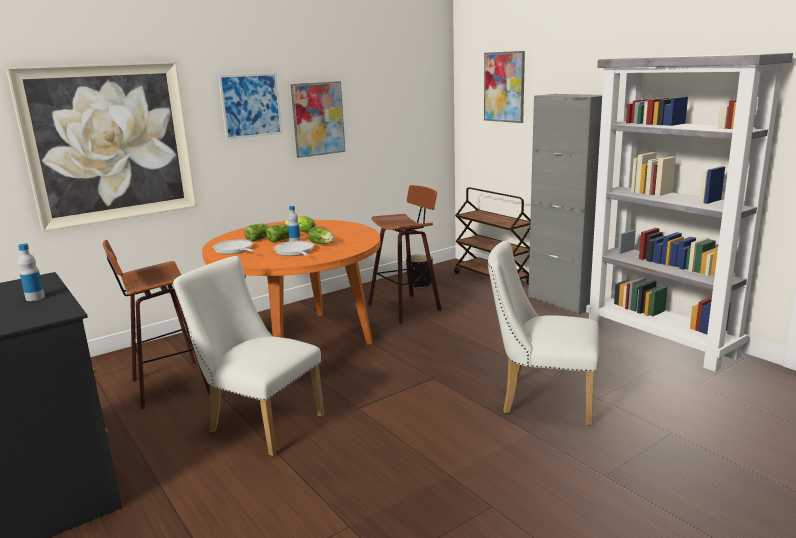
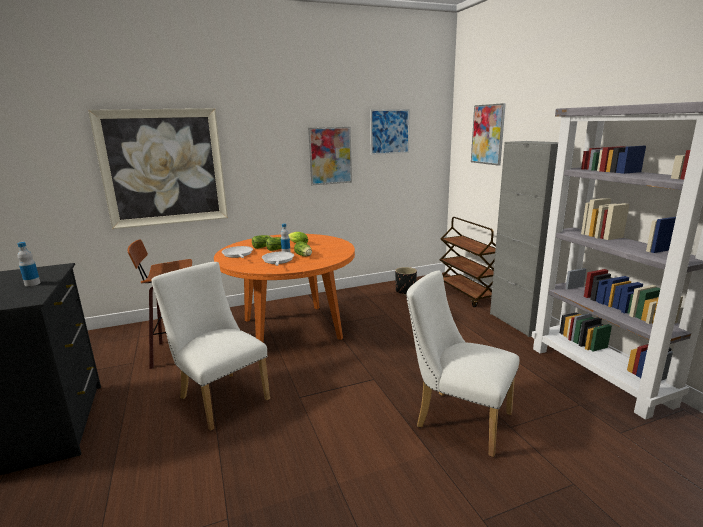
camera: 15 degrees right, 0 degrees up
(251, 105) = (275, 143): picture -> picture (390, 131)
(407, 307) = (385, 310): stool -> none

